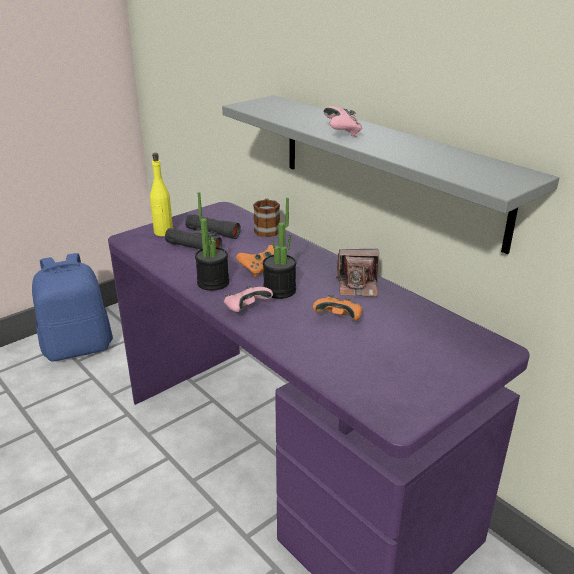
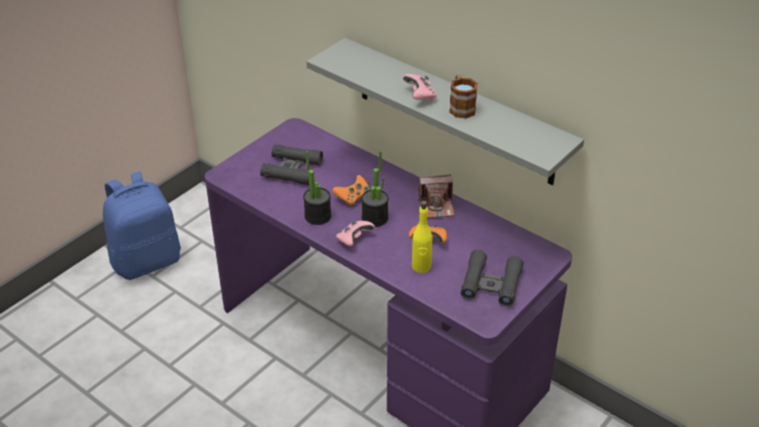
camera: 10 degrees left, 10 degrees up
(163, 232) = (252, 164): yellow bottle -> yellow bottle (421, 266)
(267, 229) = (344, 149): mug -> mug (461, 107)
(412, 375) = (491, 284): none -> black binoculars

